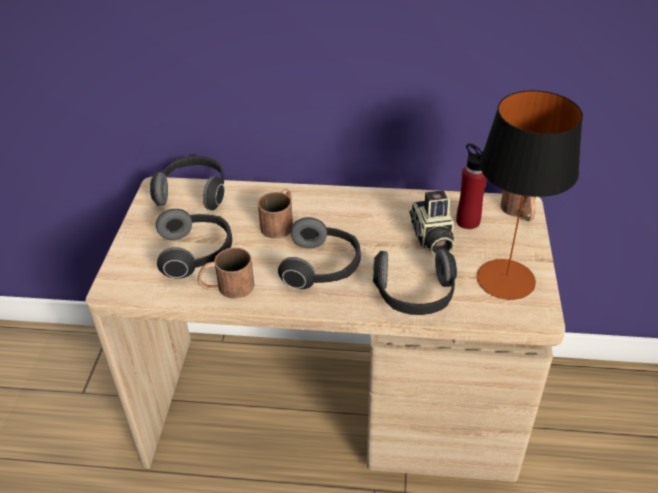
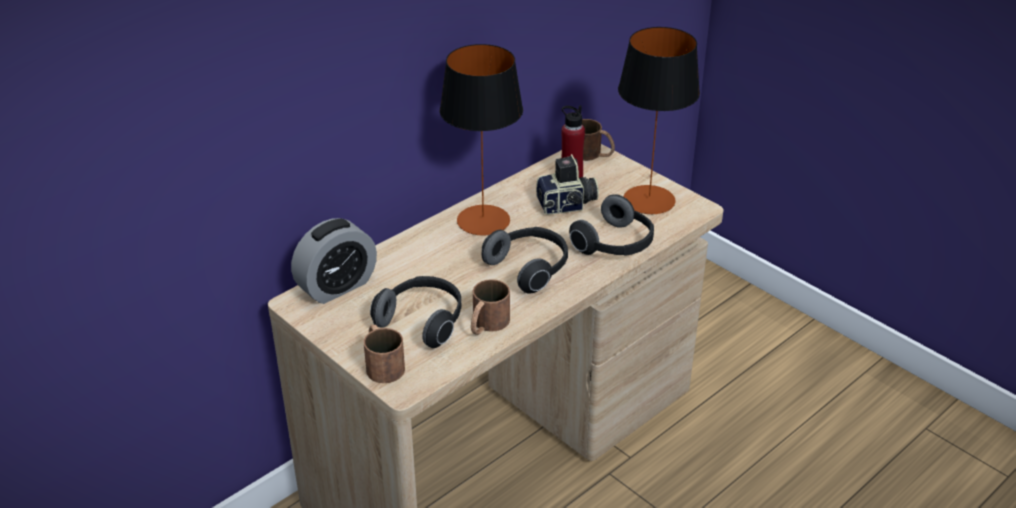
camera: 50 degrees left, 5 degrees down
(194, 193) = (337, 286): headphones -> alarm clock
(280, 222) = (446, 261): brown mug -> brown mug (382, 363)
(352, 210) = (483, 220): none -> table lamp
(431, 239) = (567, 205): camera -> camera turned 45 degrees counterclockwise

